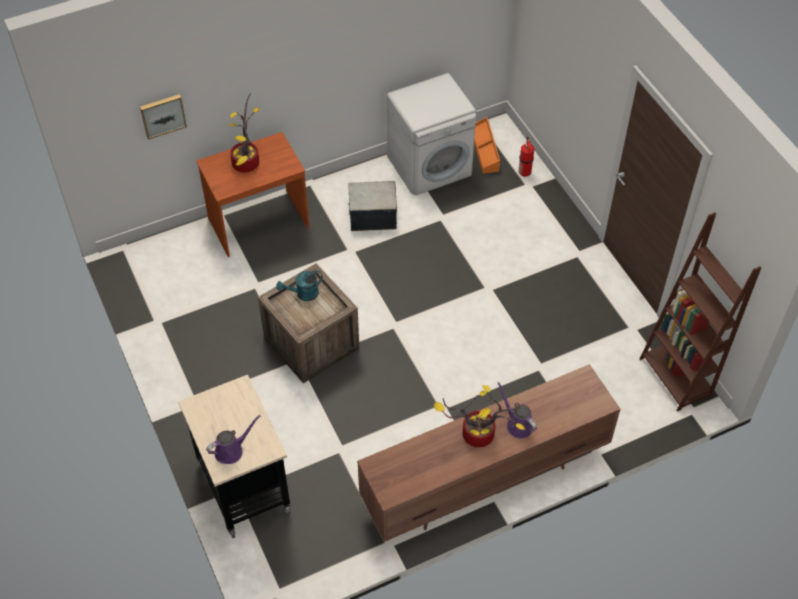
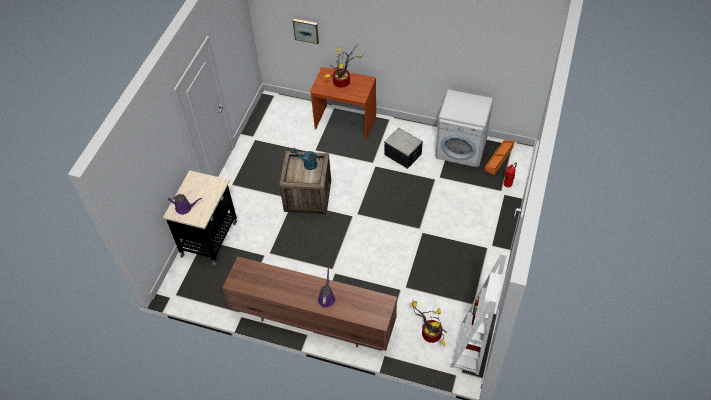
camera: 45 degrees right, 0 degrees up
(475, 436) = (301, 287): potted plant -> potted plant (429, 334)
(675, 377) = (469, 349): brown bookcase -> white bookcase

